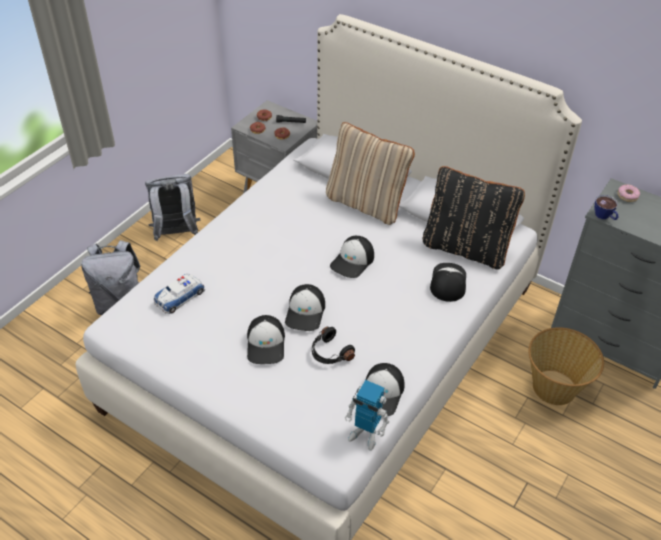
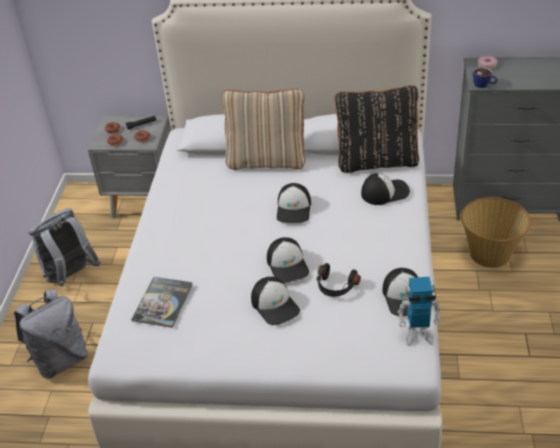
camera: 25 degrees left, 5 degrees down
(179, 297) = (163, 302): toy car -> book
(447, 282) = (385, 192): cap -> cap turned 90 degrees clockwise

